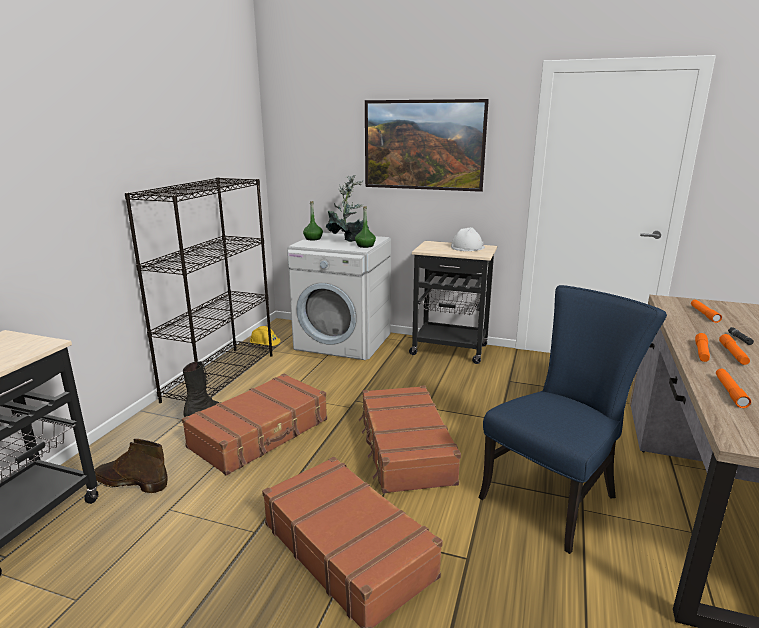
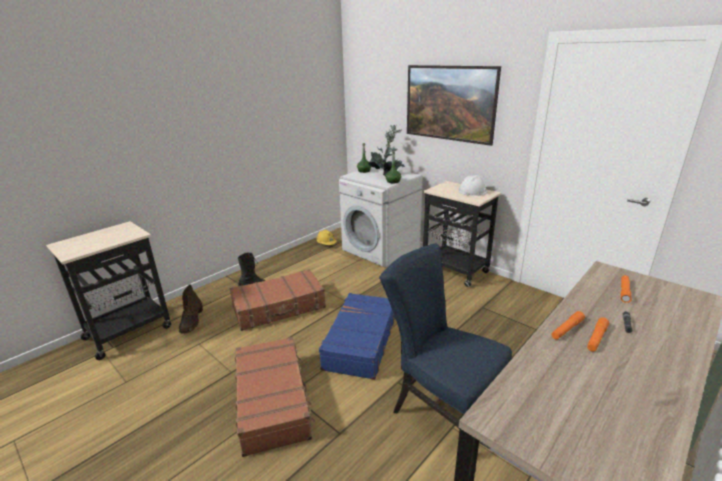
camera: 25 degrees right, 5 degrees up
(130, 482) = (191, 321): brown boot -> brown boot turned 135 degrees counterclockwise
(220, 376) = (284, 261): black bookcase -> none
(404, 449) = (360, 342): brown suitcase -> blue suitcase
(555, 495) = (440, 409): blue chair -> blue chair turned 120 degrees counterclockwise
(730, 392) = (540, 373): orange flashlight -> none

